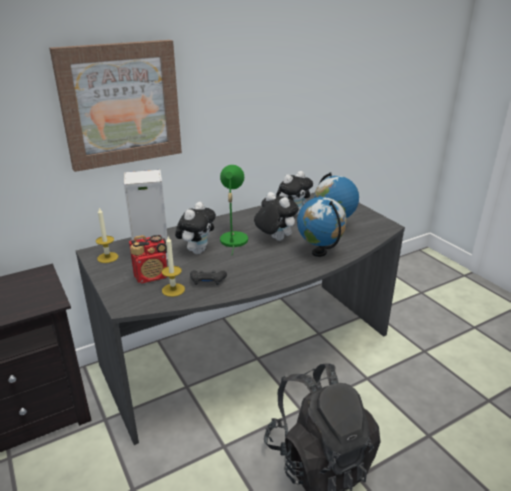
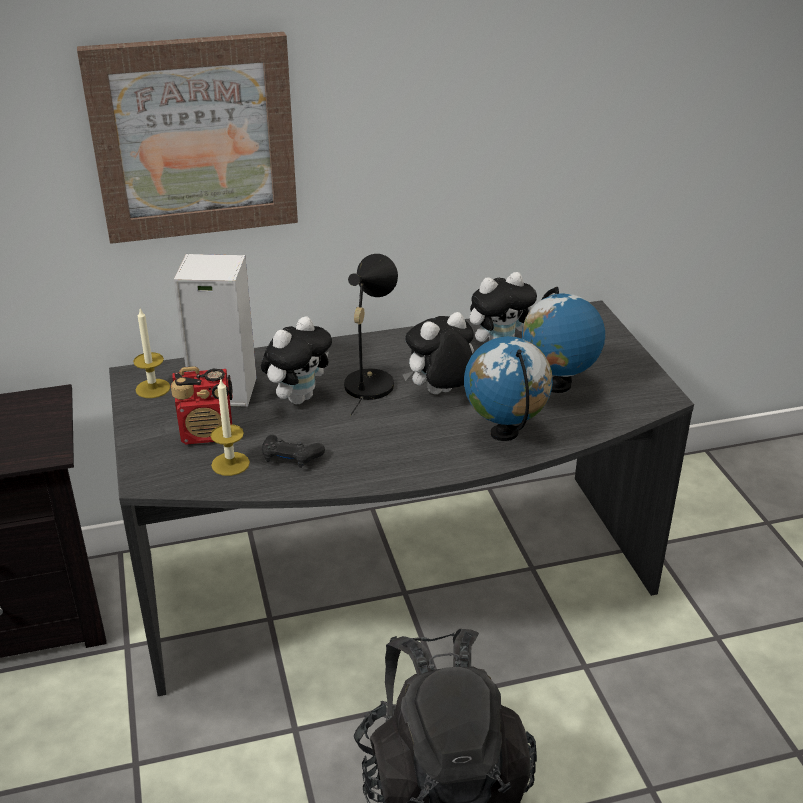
camera: 15 degrees right, 5 degrees up
(233, 238) = (369, 381): green table lamp -> black table lamp
(274, 239) = (440, 394): plush toy -> plush toy turned 90 degrees counterclockwise

